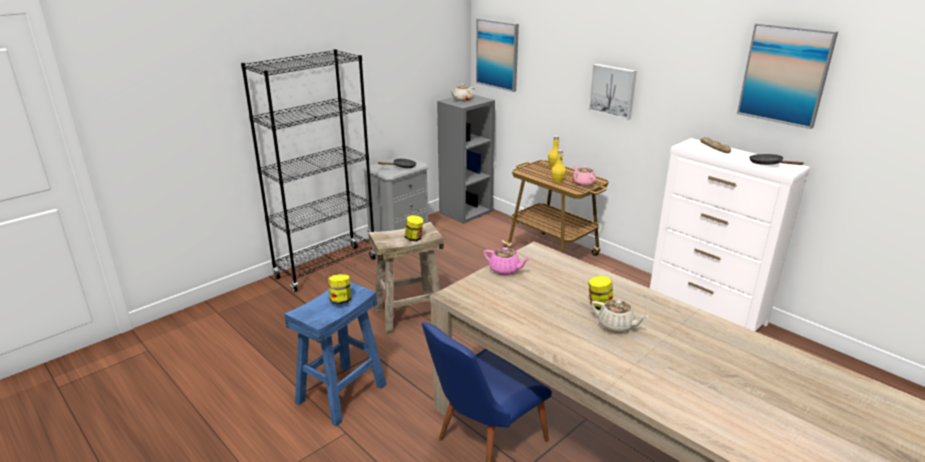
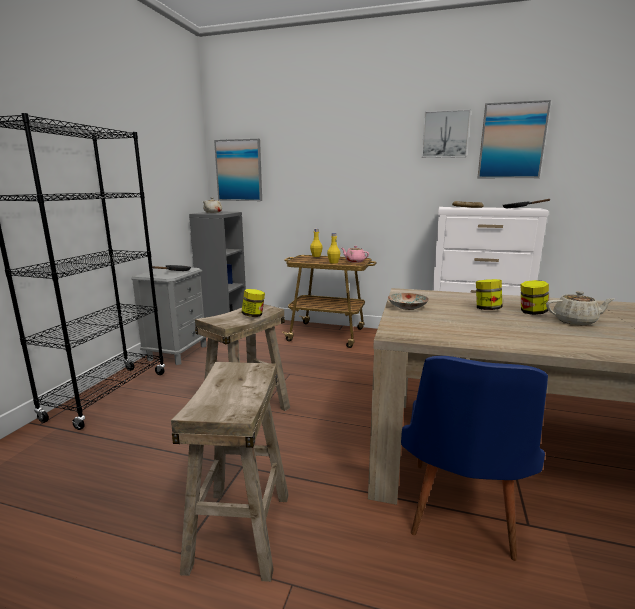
camera: 30 degrees left, 10 degrees down
(341, 300) = (240, 384): jar -> jar (487, 309)
(341, 393) = (239, 529): blue stool -> beige stool
(505, 270) = (407, 307): pink teapot -> plate
(613, 90) = (362, 181): picture -> picture (445, 134)

